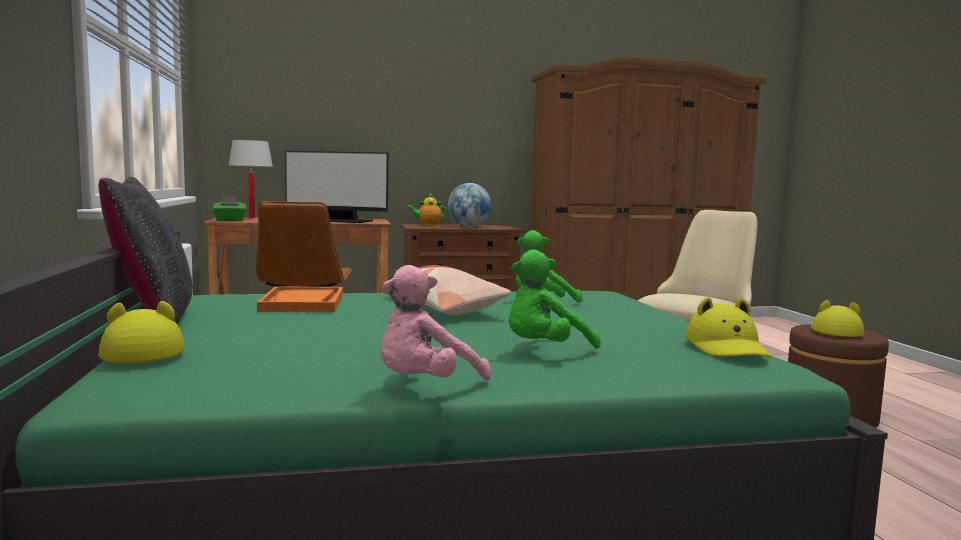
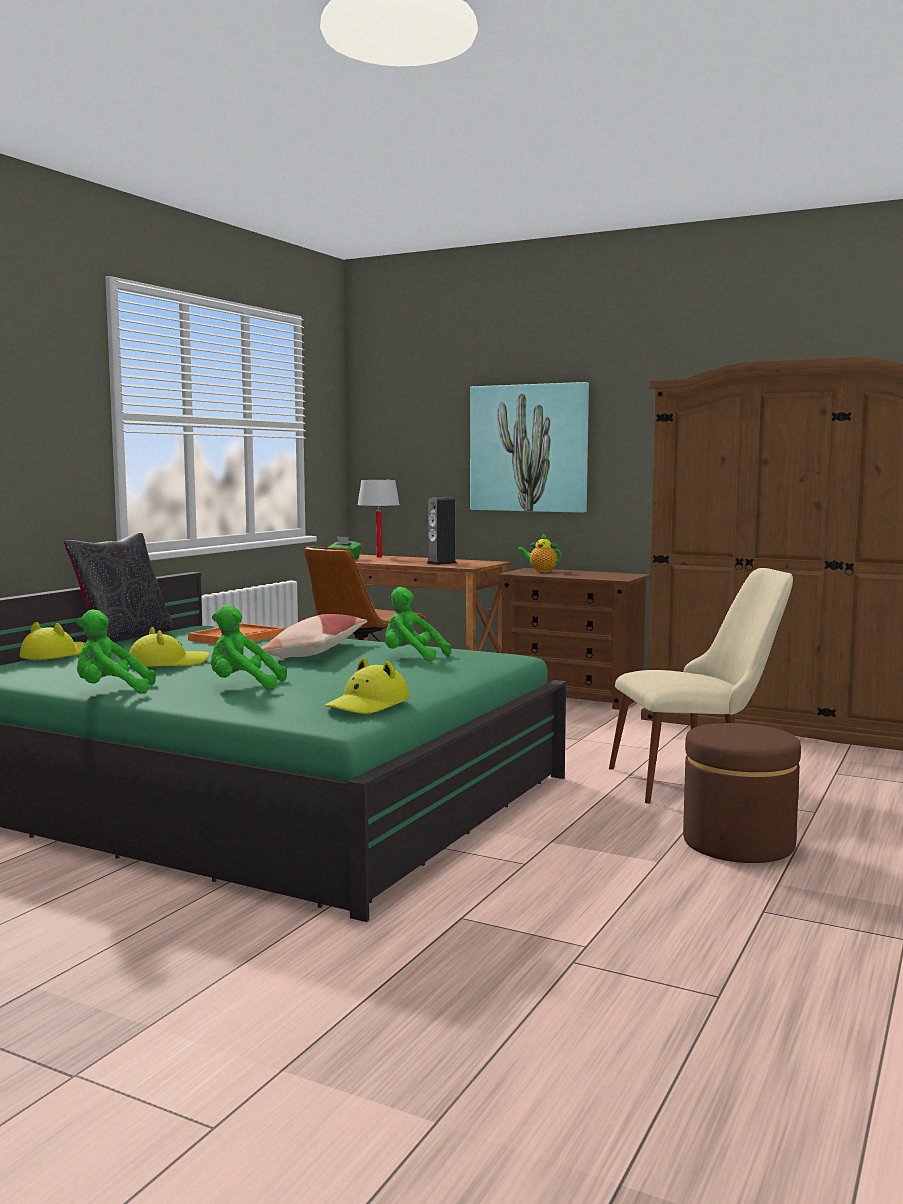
camera: 40 degrees right, 0 degrees up
(339, 221) = (441, 563): monitor -> speaker
(401, 118) = (529, 448): none -> picture
(425, 386) = (111, 691): pink plush toy -> green plush toy
(469, 227) = (575, 575): globe -> none
(835, 331) = (737, 734): yellow hat -> yellow hat (167, 663)

